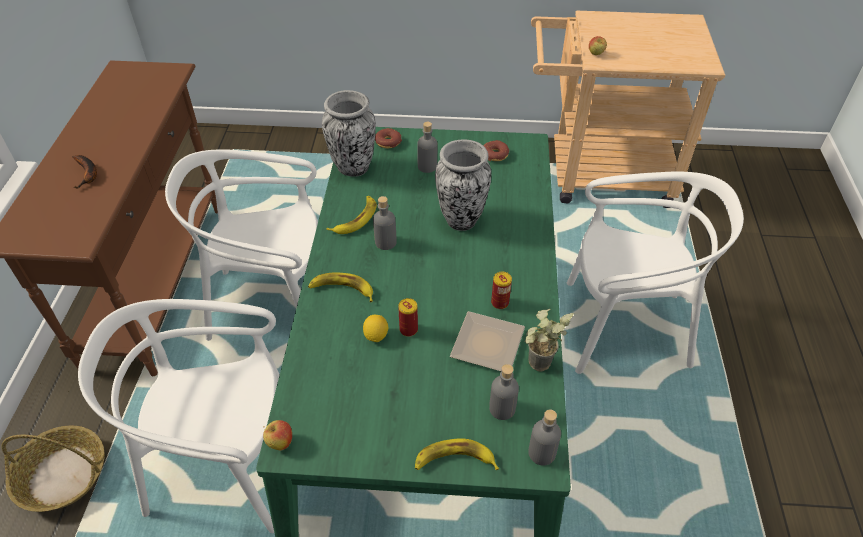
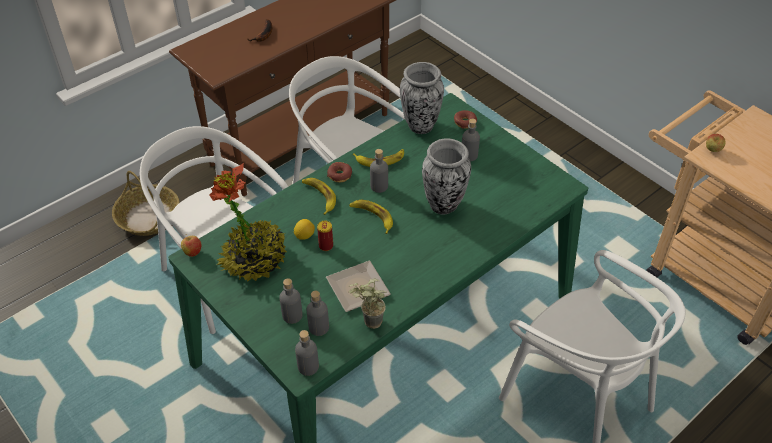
camera: 45 degrees right, 0 degrees up
(356, 397) = (254, 259): none -> potted plant
(454, 460) = (260, 331): banana -> banana (372, 217)
(464, 419) = (292, 315): none -> grey bottle
(495, 154) = (527, 177): donut -> donut (340, 175)
(500, 302) = (398, 271): can -> none

